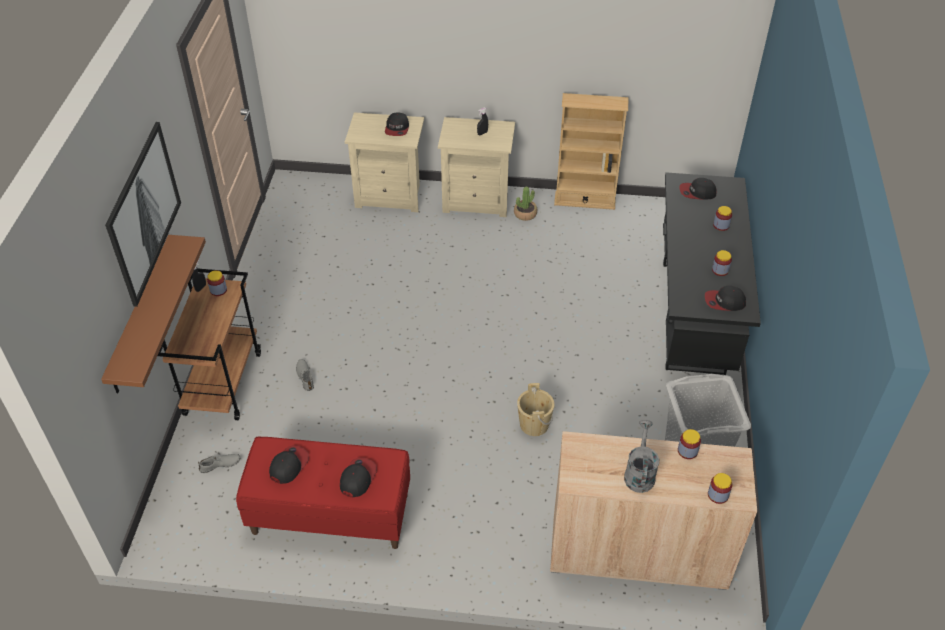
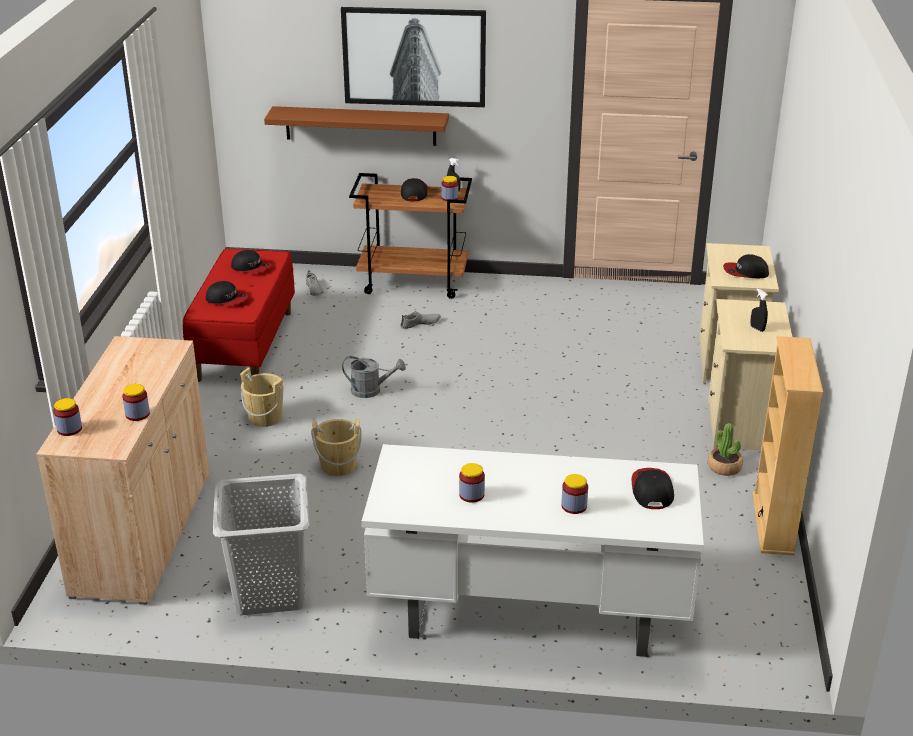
camera: 90 degrees right, 15 degrees down
(462, 482) = (265, 417): none -> beige bucket
(639, 473) = (120, 382): grey watering can -> grey watering can (371, 391)
(693, 316) = (528, 617): black desk -> white desk
(724, 302) = (405, 492): cap -> cap (414, 193)

